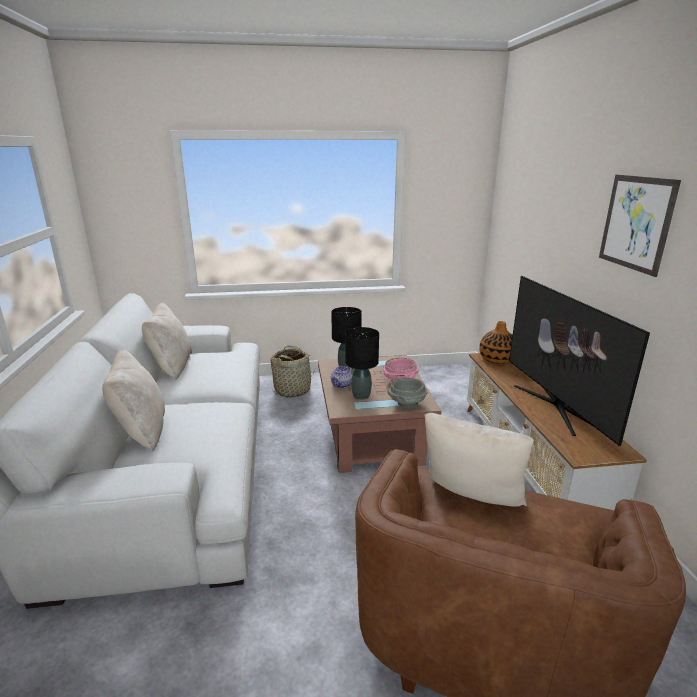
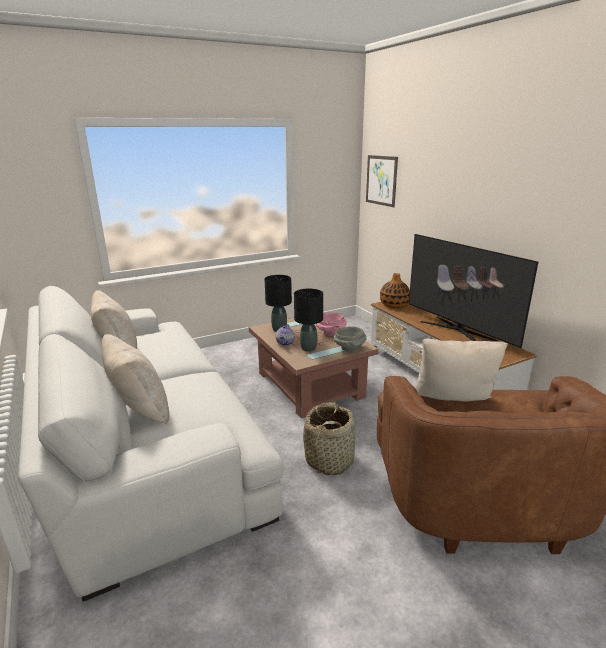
camera: 20 degrees left, 0 degrees up
(293, 390) = (216, 360): basket -> basket (329, 459)
(636, 223) = (507, 185): picture -> picture (381, 180)

